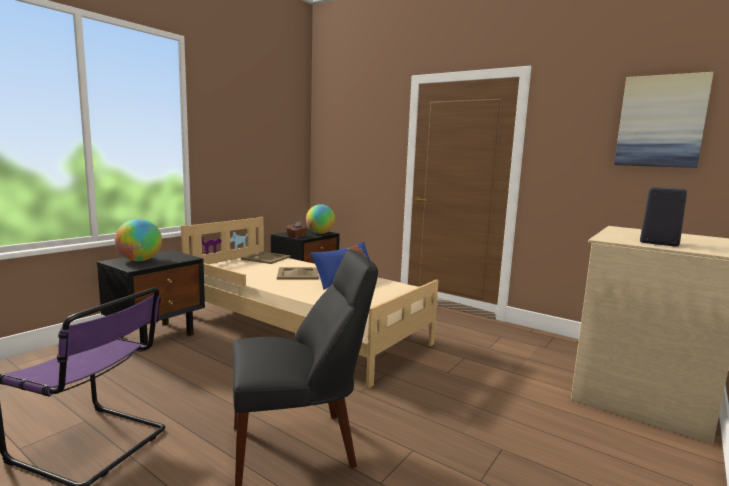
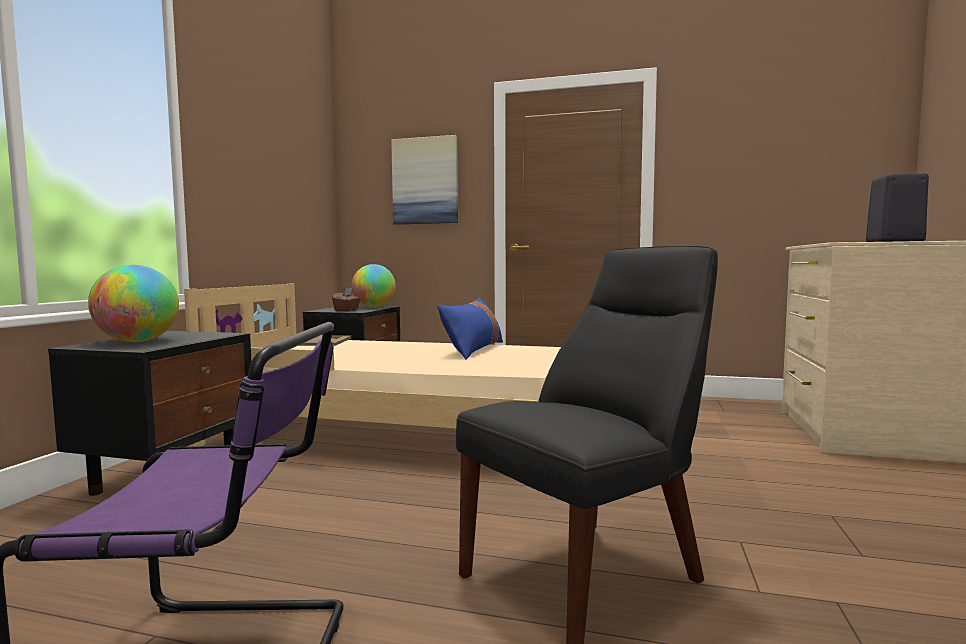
camera: 20 degrees left, 5 degrees down
(297, 274) = (396, 350): beige tray -> none
(661, 121) = (814, 128): picture -> picture (425, 181)

